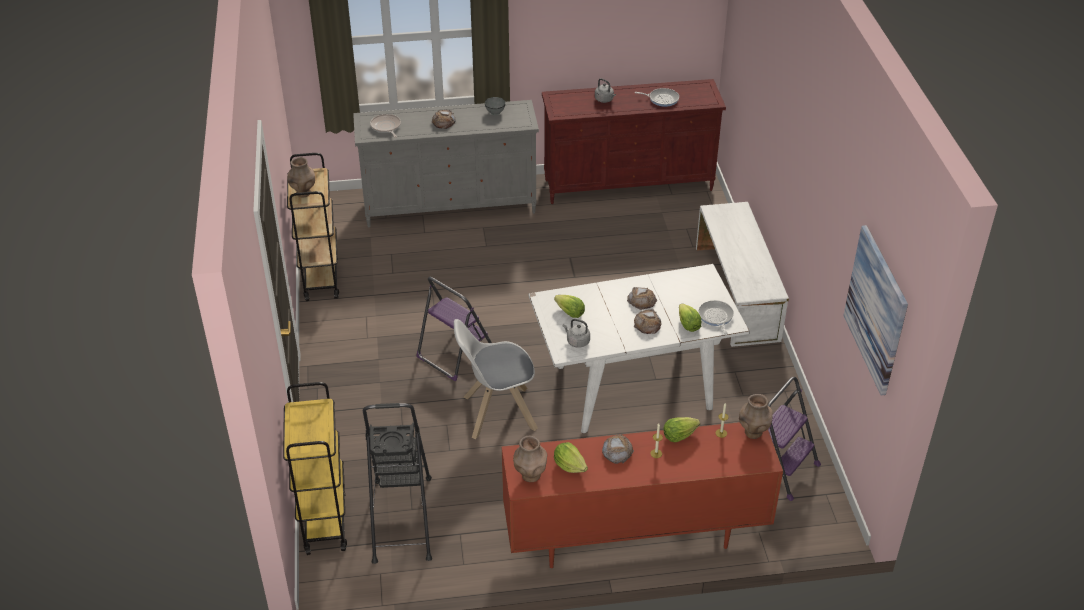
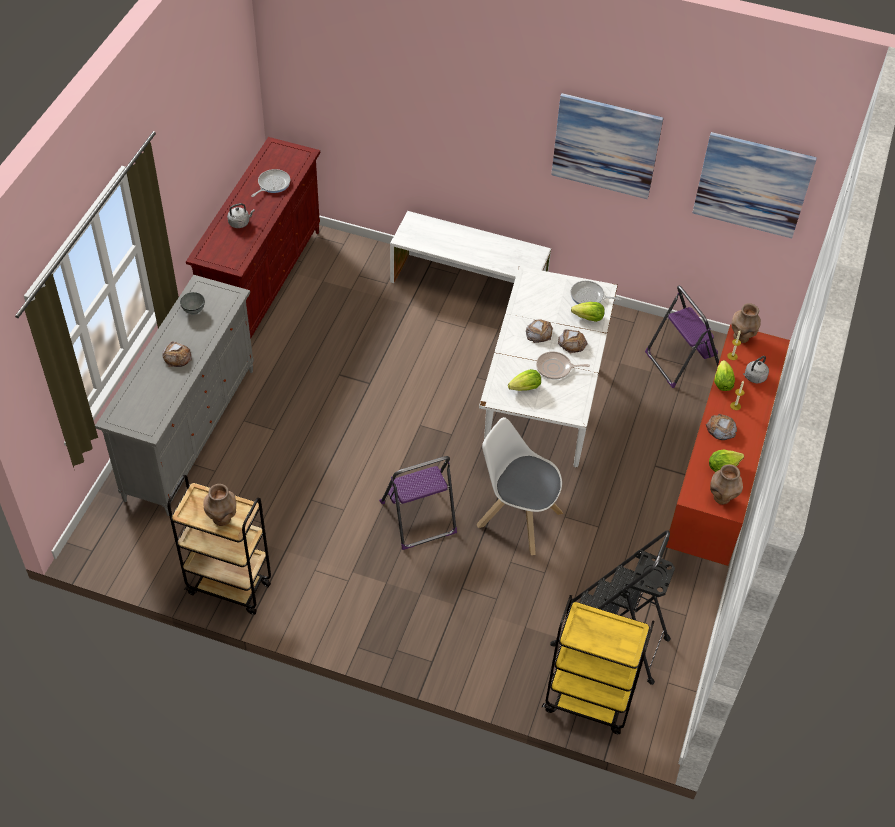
camera: 65 degrees left, 10 degrees up
(386, 127) = (147, 407): frying pan -> frying pan (555, 368)
(497, 413) = (517, 517): chair -> chair turned 105 degrees clockwise
(577, 341) = (566, 399): grey kettle -> grey kettle (754, 377)
(824, 201) = (606, 145): none -> picture

